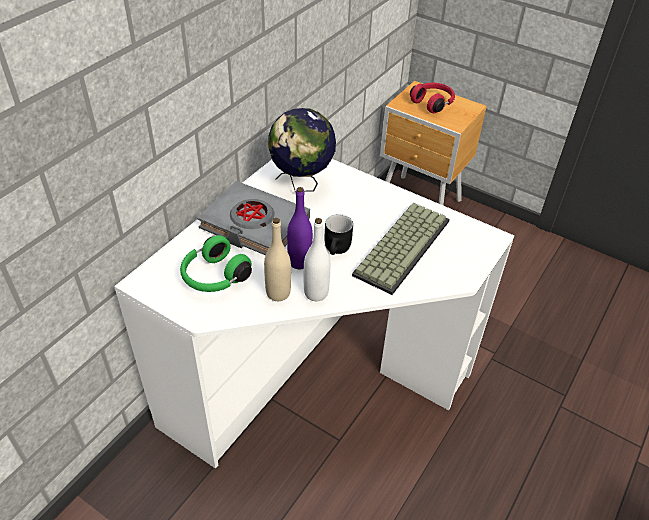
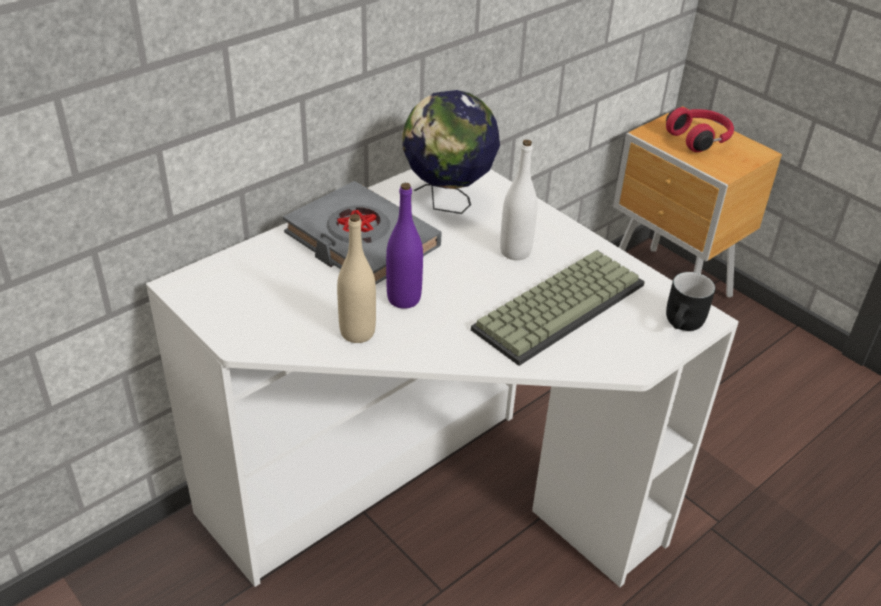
camera: 15 degrees right, 5 degrees down
(214, 277) = (279, 296): green headphones -> none
(316, 293) = (410, 342): white bottle -> white bottle (515, 252)
(338, 249) = (465, 293): black mug -> black mug (685, 324)

